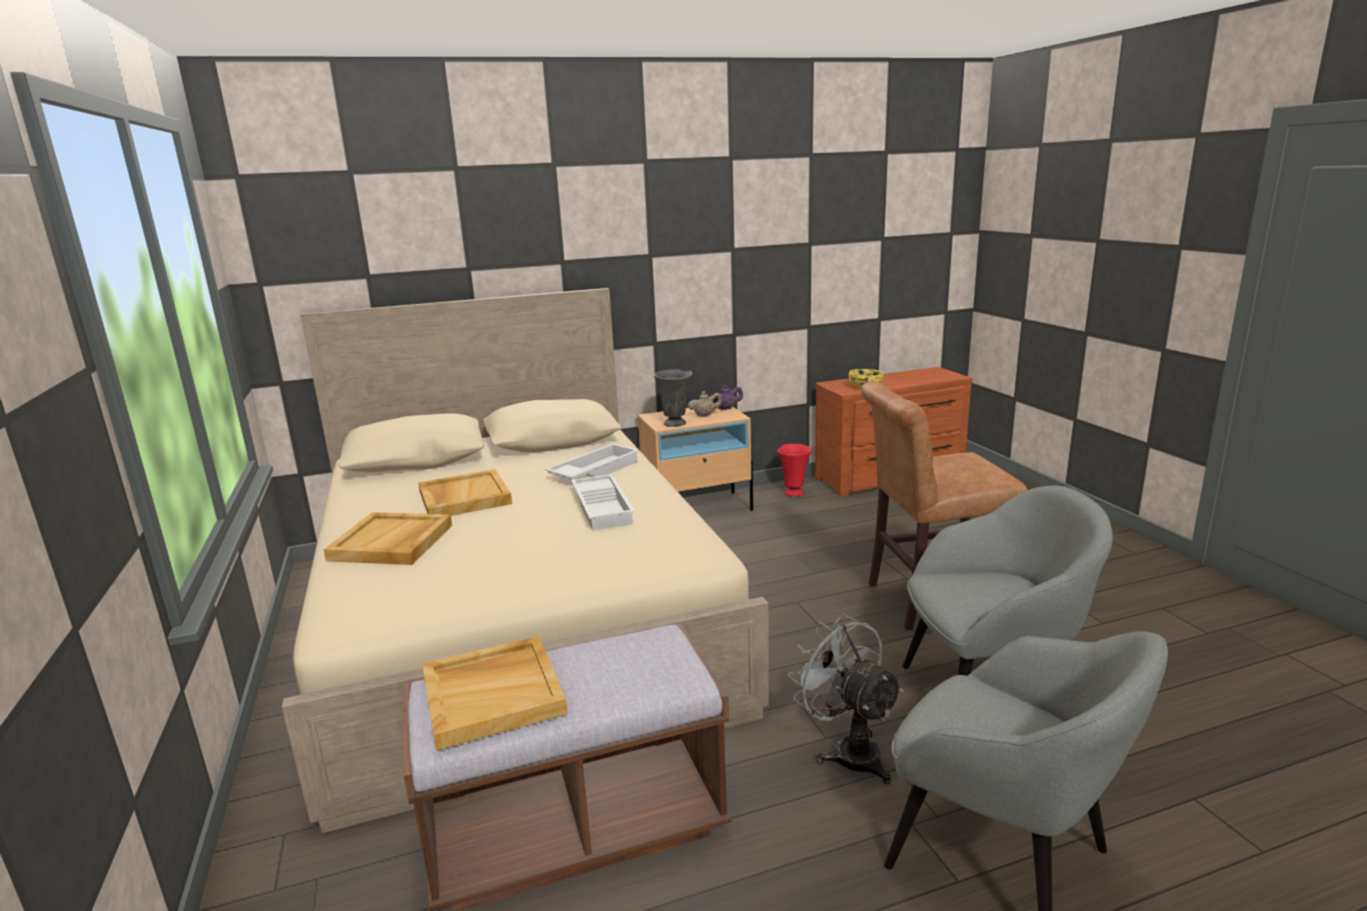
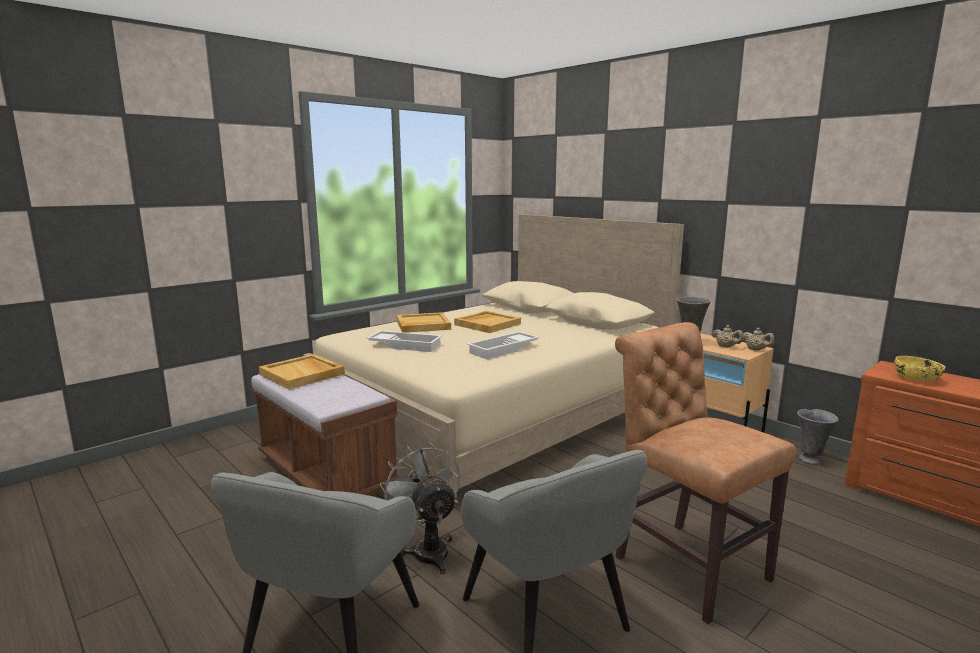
camera: 65 degrees right, 5 degrees down
(593, 470) = (559, 338): white tray -> white tray (406, 345)
(726, 409) = (756, 350): purple teapot -> beige teapot
(794, 492) = (811, 460): red vase -> grey vase
(848, 751) = (428, 549): grey fan -> grey fan turned 60 degrees counterclockwise

